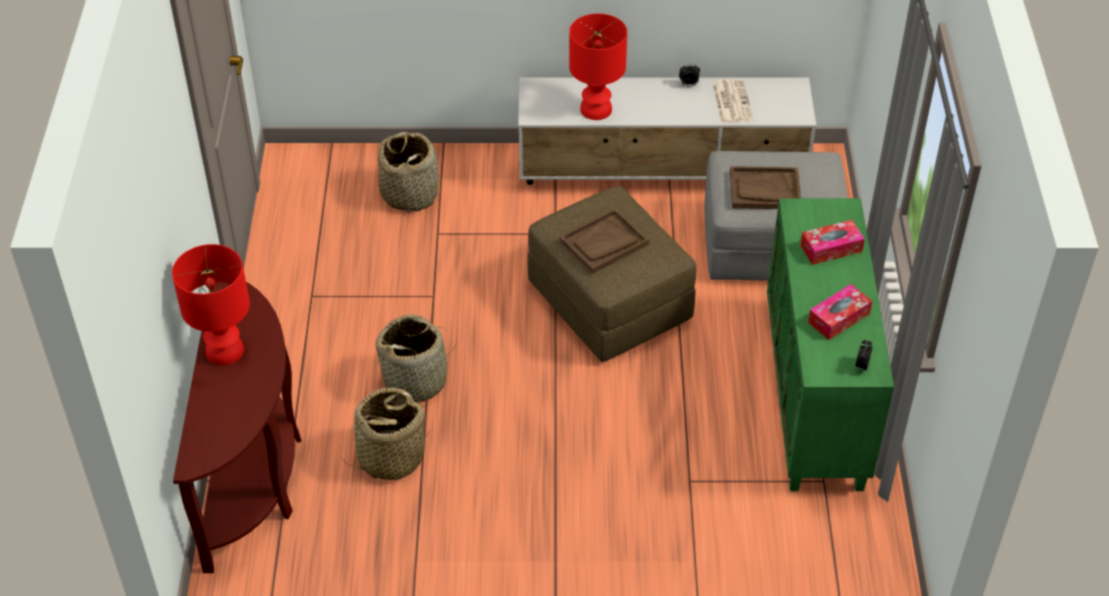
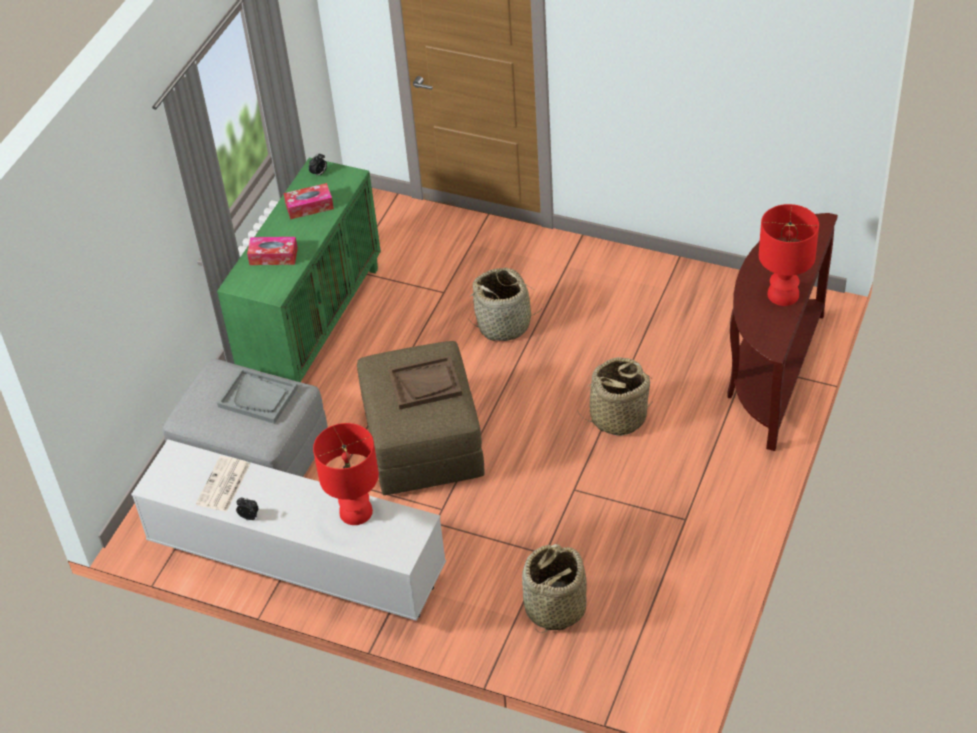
camera: 155 degrees left, 0 degrees up
(390, 457) = (659, 362): basket -> basket (504, 324)
(764, 190) = (258, 397): brown tray -> grey tray

